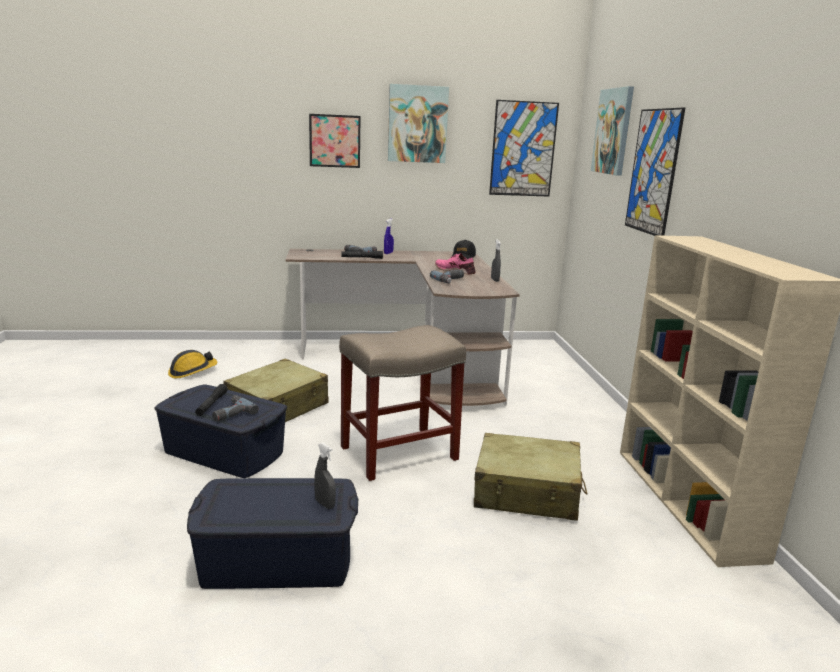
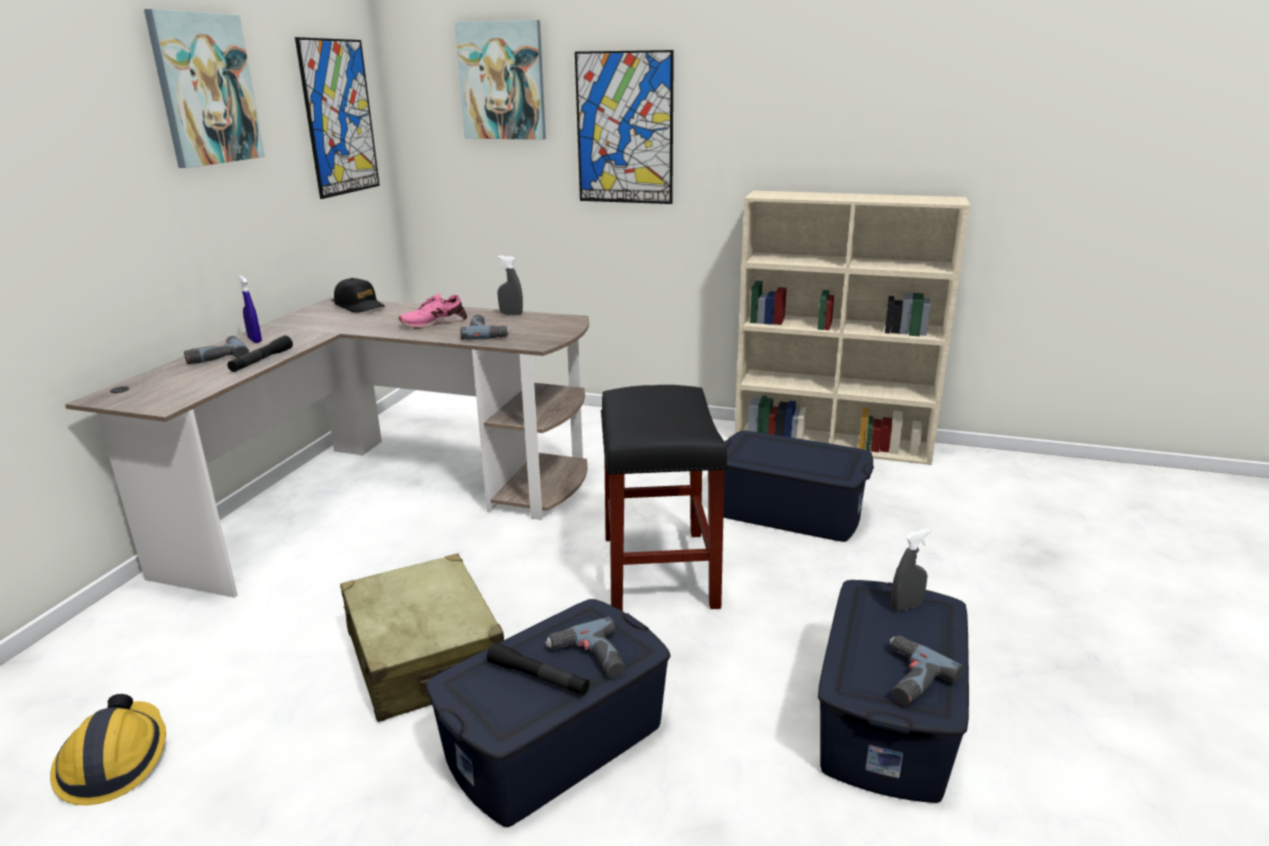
camera: 65 degrees left, 5 degrees up
(237, 507) = (907, 678): none -> power drill
(334, 141) = (77, 141): picture -> none
(397, 453) = (660, 572): beige stool -> black stool
(527, 492) = (789, 511): beige suitcase -> blue storage box

